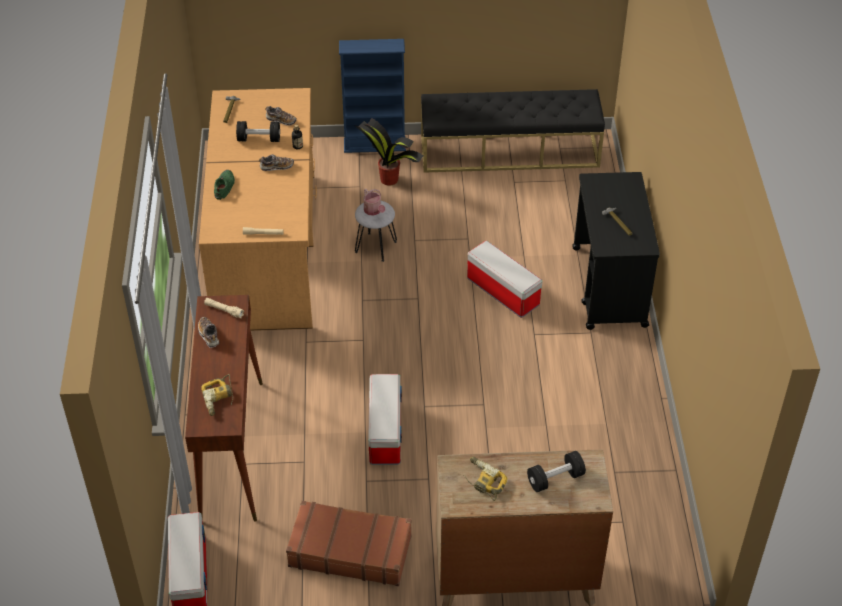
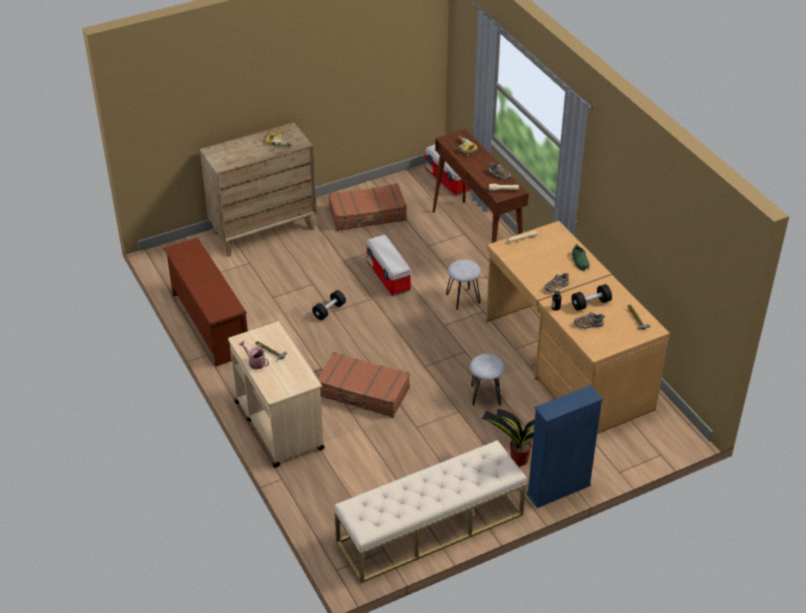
camera: 155 degrees right, 5 degrees down
(316, 366) = (463, 298): none -> grey stool
(373, 211) = (488, 363): watering can -> watering can (255, 362)
(502, 291) = (363, 392): storage box -> brown suitcase
(509, 151) = (430, 528): black bench -> beige bench
(555, 479) = (238, 153): black dumbbell -> black dumbbell (329, 311)
(609, 287) = (278, 424): black cart -> beige cart
(647, 441) = (208, 324): none -> brown shoe rack

